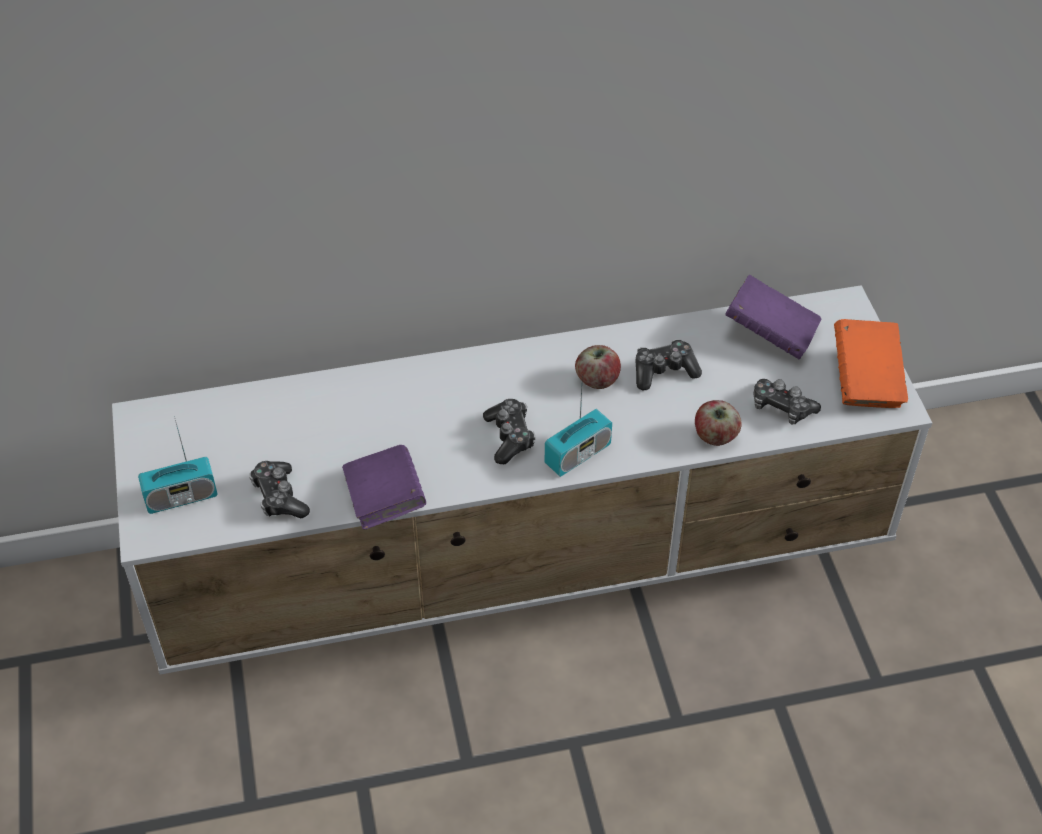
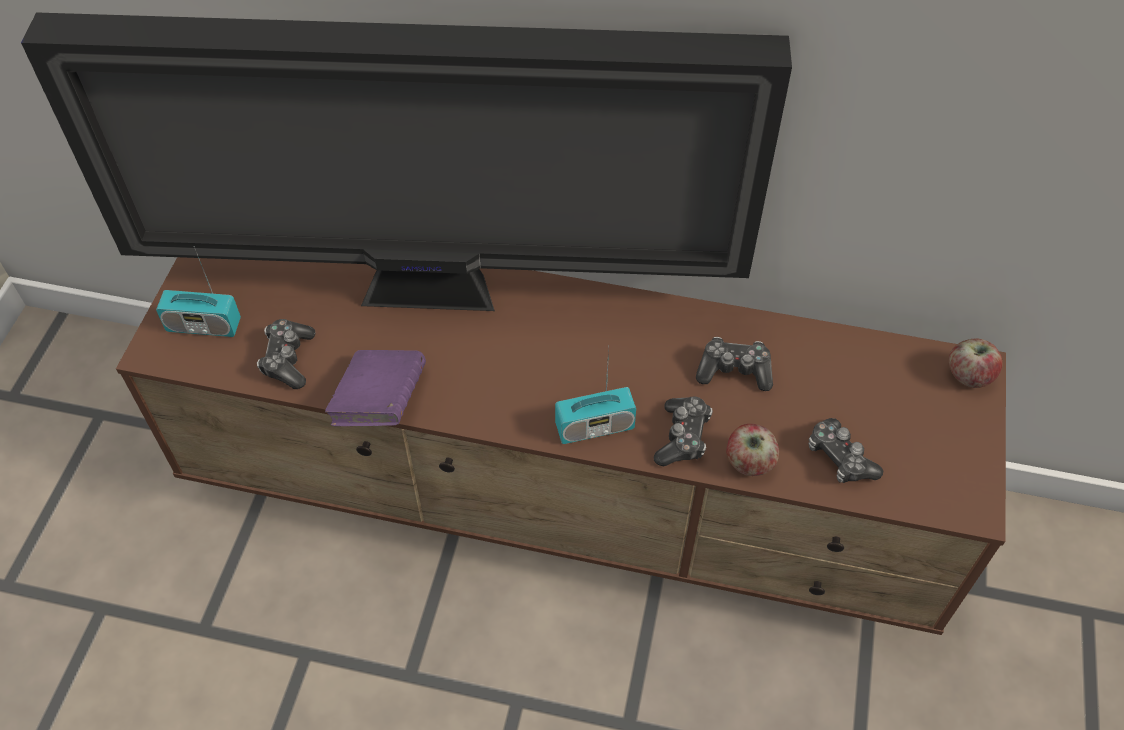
camera: 25 degrees right, 5 degrees up
(381, 397) = (439, 294): none -> television
(509, 437) = (538, 382): game controller -> game controller (682, 437)
(525, 564) = (566, 501): white tv stand -> brown tv stand
(597, 380) = (660, 354): apple -> apple (969, 375)
(770, 334) = (872, 371): purple book -> none
(865, 380) = (952, 462): orange book -> none

